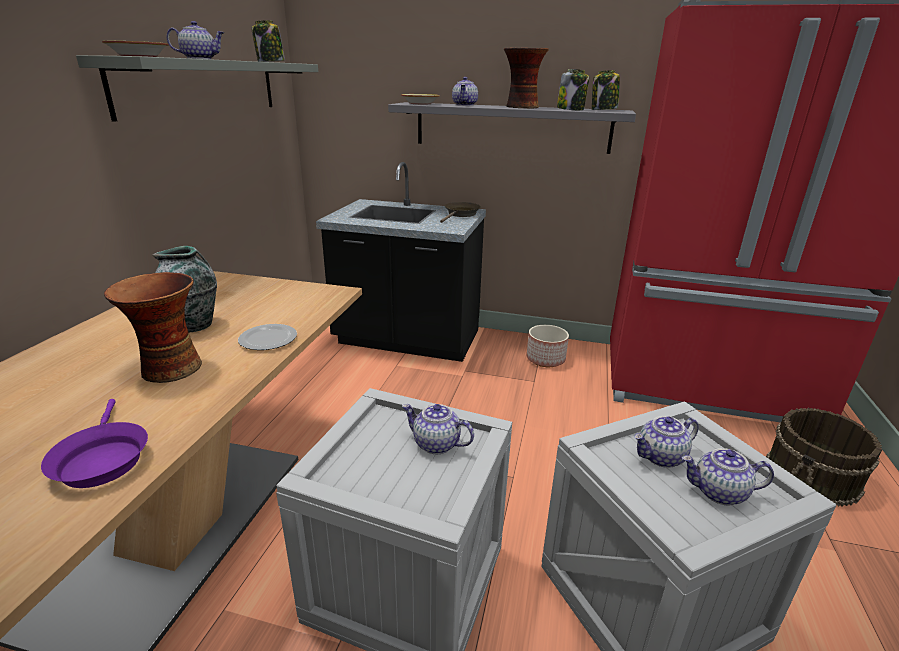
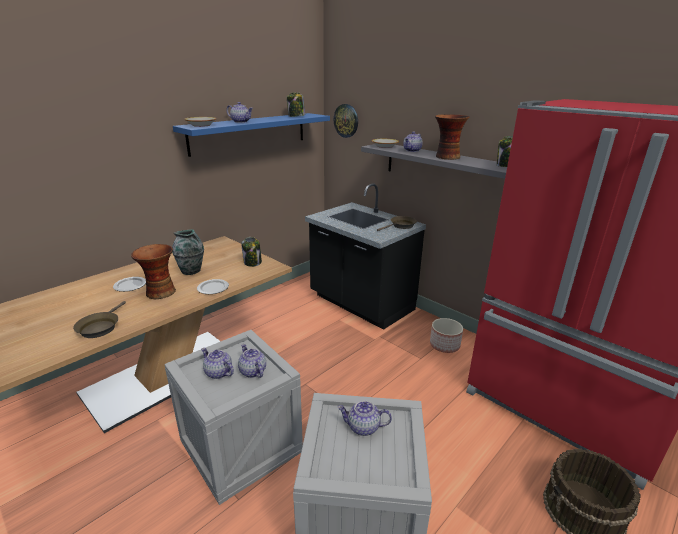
camera: 30 degrees right, 0 degrees up
(86, 374) = (129, 285): none -> plate
(101, 459) = (100, 327): purple frying pan -> brown frying pan
(202, 87) = (250, 133): grey shelf -> blue shelf
(336, 75) = (346, 120): none -> wall clock
(571, 109) = (478, 163): jar -> jar (252, 262)
(719, 492) = (370, 461): teapot -> teapot (218, 373)

